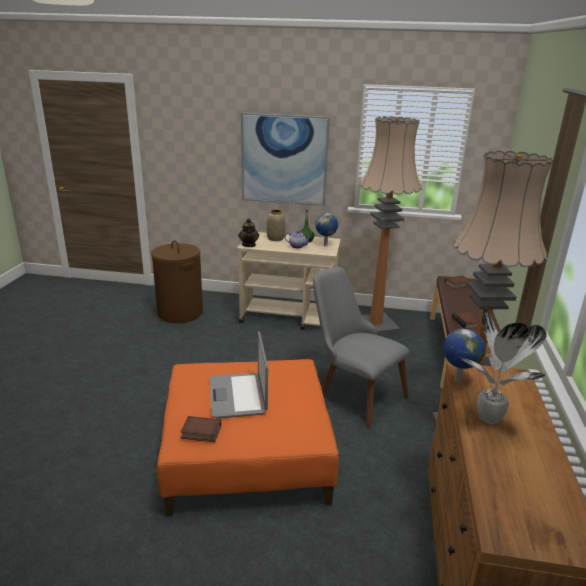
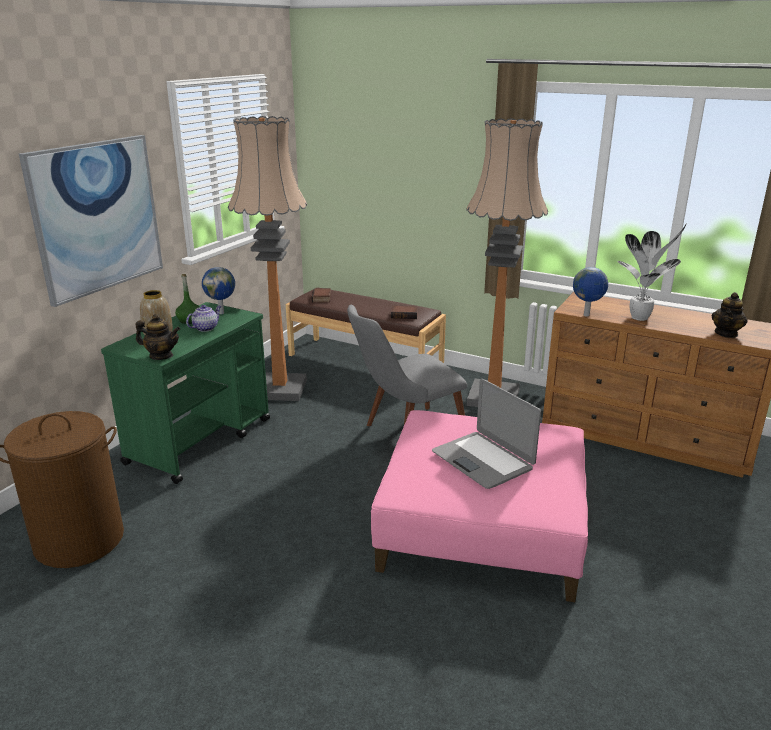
camera: 70 degrees left, 0 degrees up
(200, 433) = (547, 494): book -> none
(238, 396) = (483, 460): laptop -> laptop turned 45 degrees clockwise
(246, 453) = (482, 526): orange ottoman -> pink ottoman
(289, 317) = (200, 440): beige cart -> green cart
(504, 494) = (726, 333): none -> teapot

